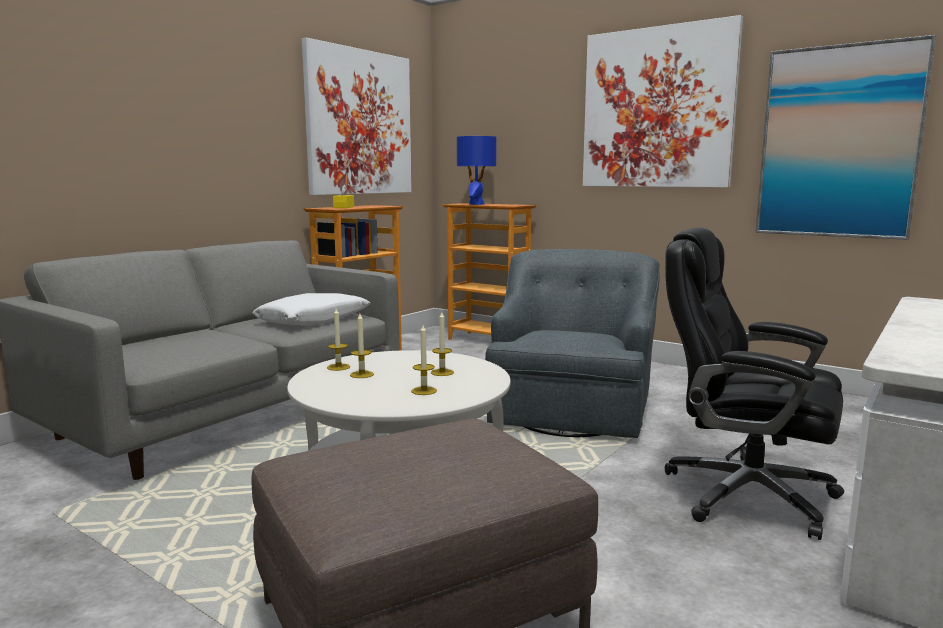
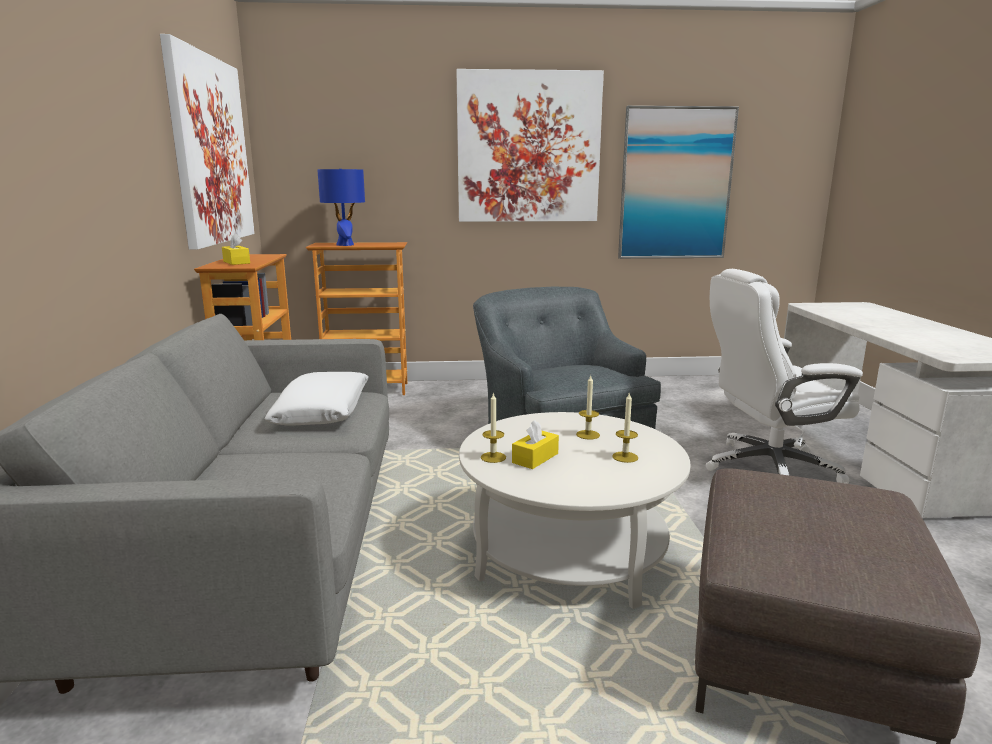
camera: 40 degrees left, 5 degrees up
(362, 374) = (535, 458): candle -> yellow tissue box
(744, 494) = (768, 468): black office chair -> white office chair

